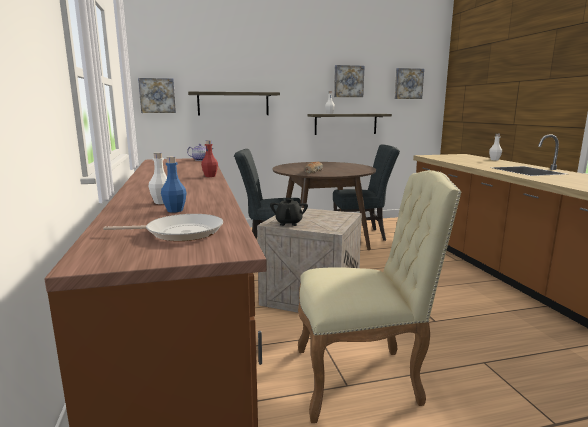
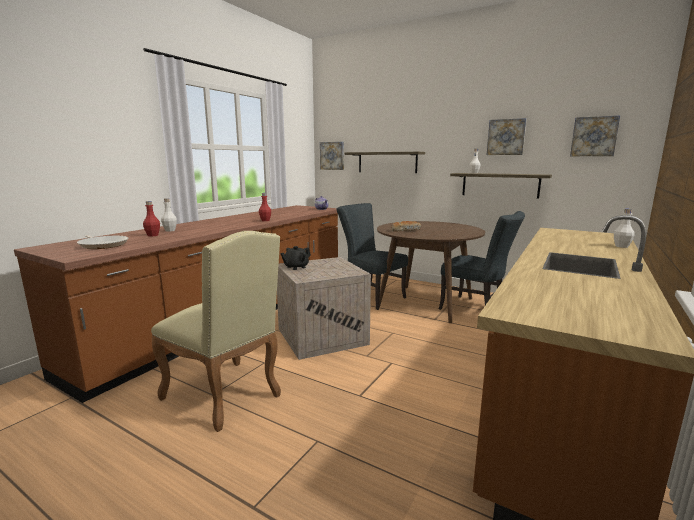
camera: 45 degrees right, 0 degrees up
(175, 210) = (153, 235): blue bottle -> red bottle

